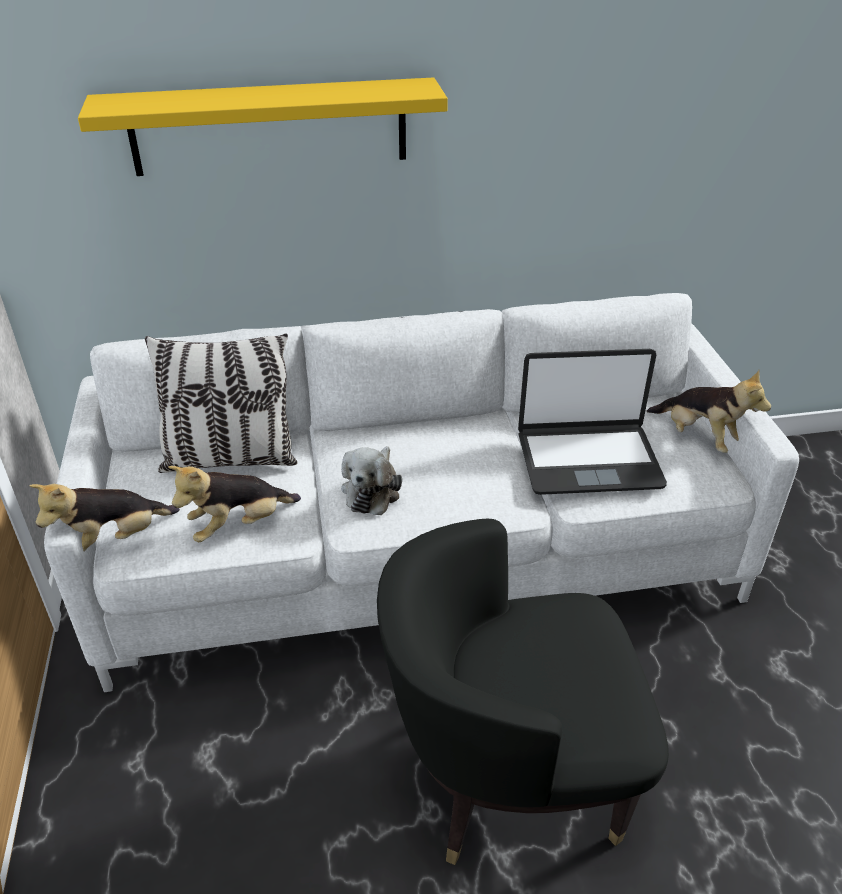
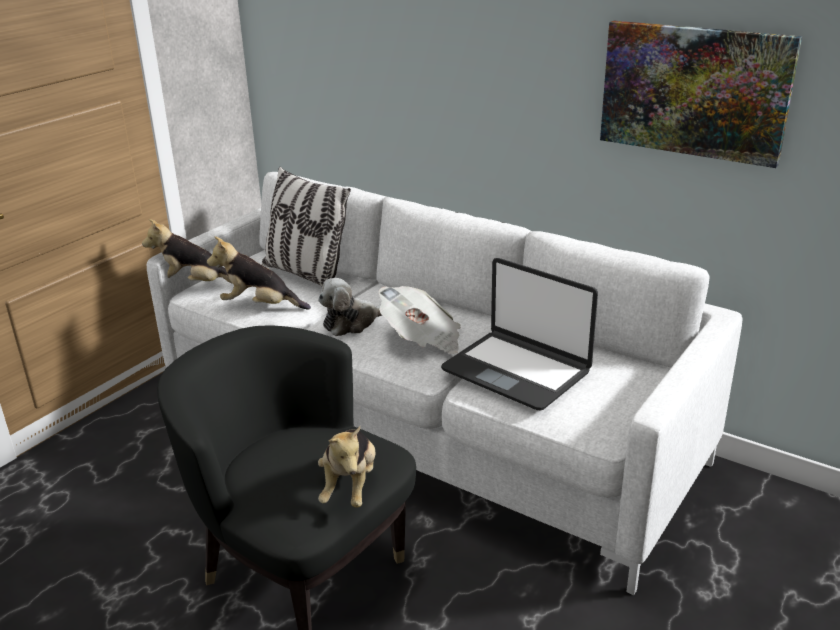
camera: 45 degrees right, 10 degrees down
(269, 127) = (401, 43): yellow shelf -> none
(466, 472) = (422, 339): none -> newspaper
(645, 121) = (694, 91): none -> picture
(700, 437) = (635, 400): plush toy -> plush toy (350, 486)

